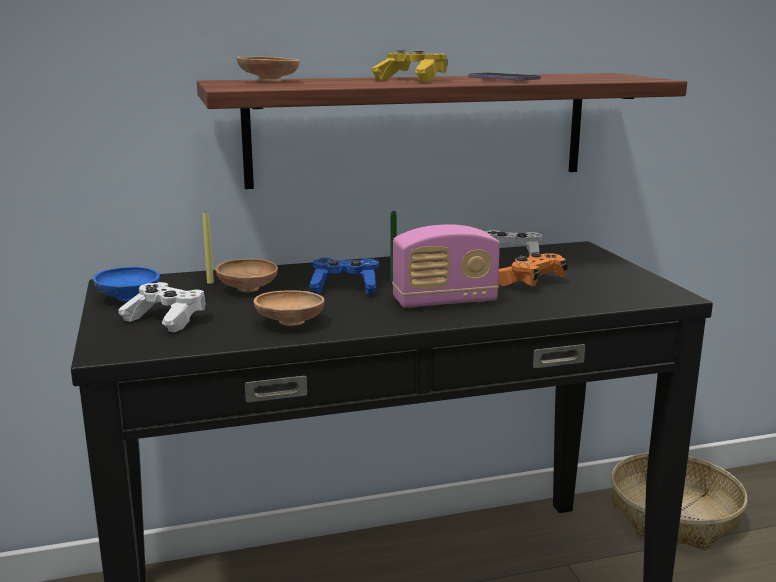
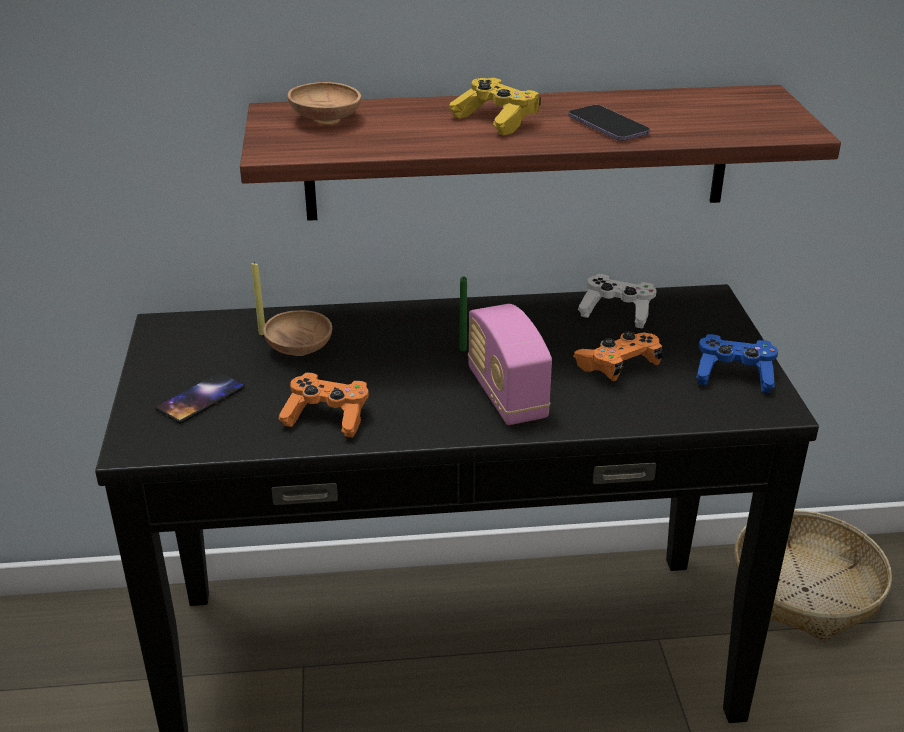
camera: 10 degrees right, 15 degrees up
(128, 298) = (171, 354): blue bowl -> none
(165, 320) = (201, 398): white game controller -> phone
(290, 323) = (327, 417): brown bowl -> orange game controller
(345, 288) = (405, 358): blue game controller -> blue game controller (734, 375)
(444, 302) = (506, 395): radio -> radio turned 75 degrees clockwise

